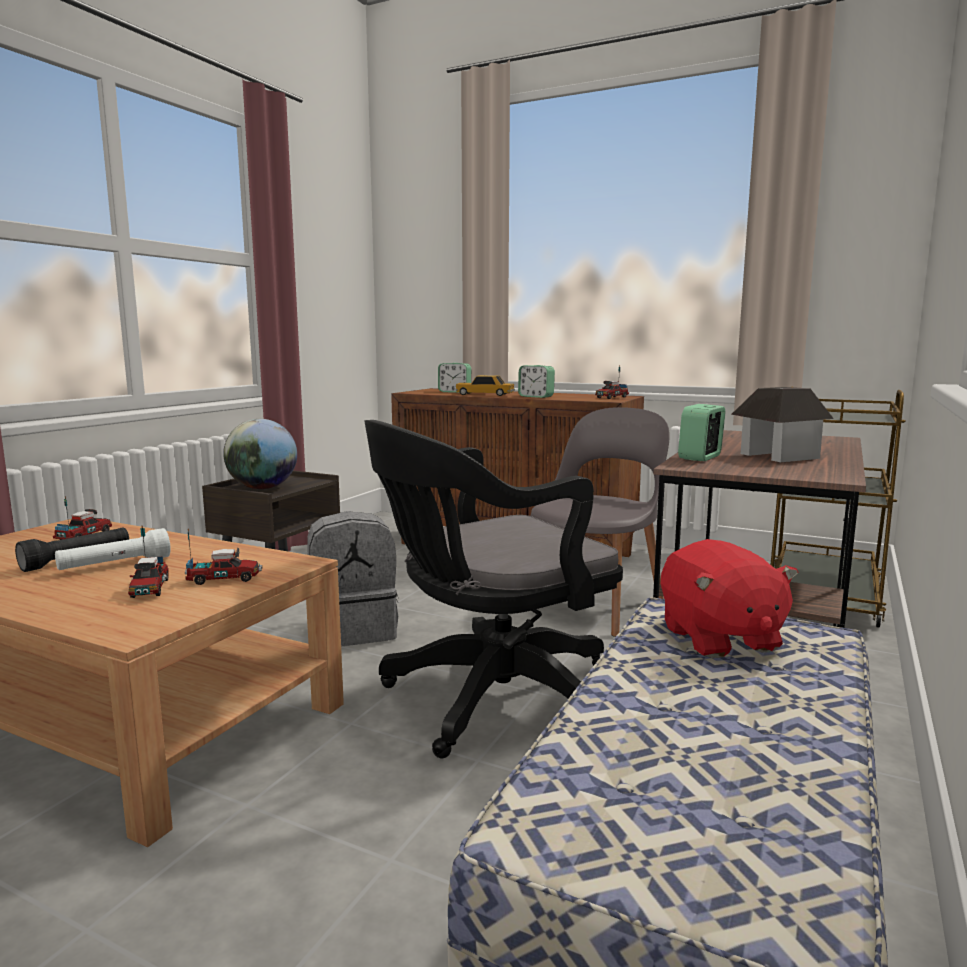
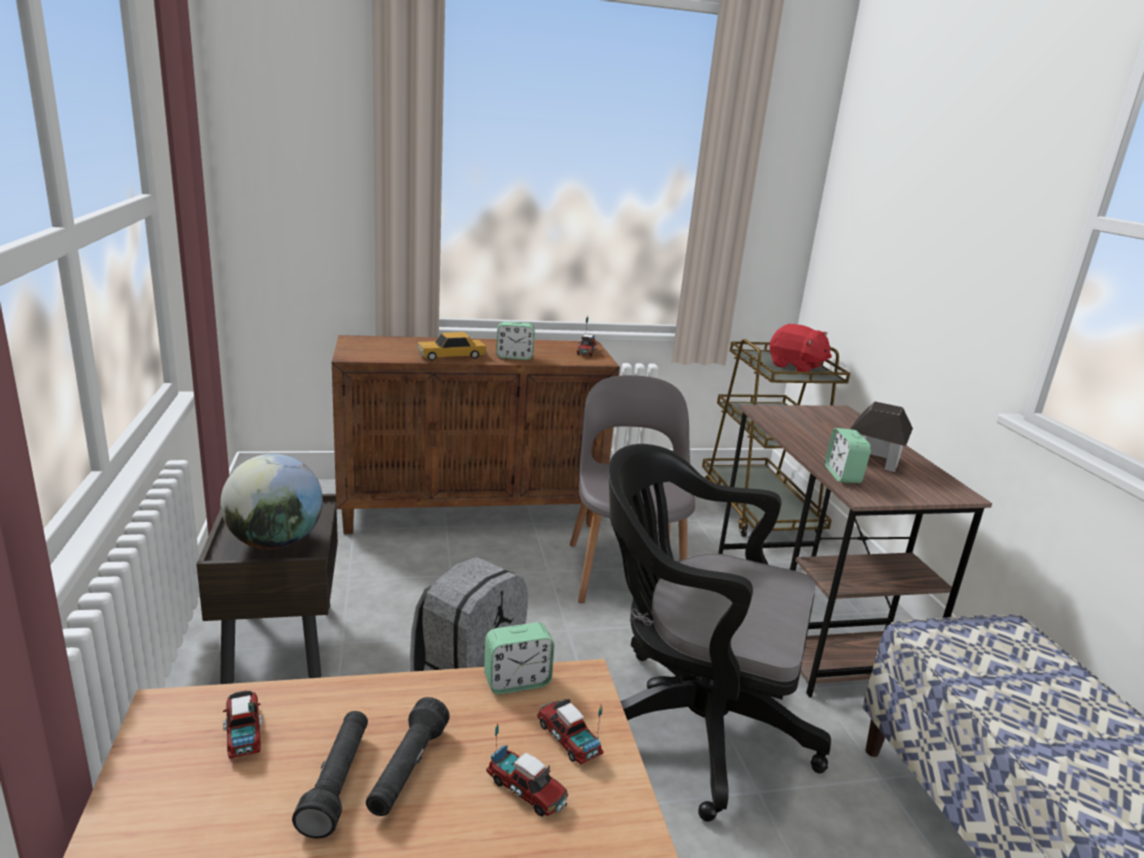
camera: 40 degrees left, 10 degrees up
(115, 565) = (407, 770): white flashlight -> black flashlight
(224, 579) = (567, 738): toy truck -> toy truck turned 75 degrees counterclockwise
(454, 392) = (399, 349): alarm clock -> alarm clock (517, 681)
(490, 700) = (689, 722): black office chair -> black office chair turned 90 degrees clockwise
(719, 638) = (985, 656): red plush toy -> red plush toy (795, 366)

